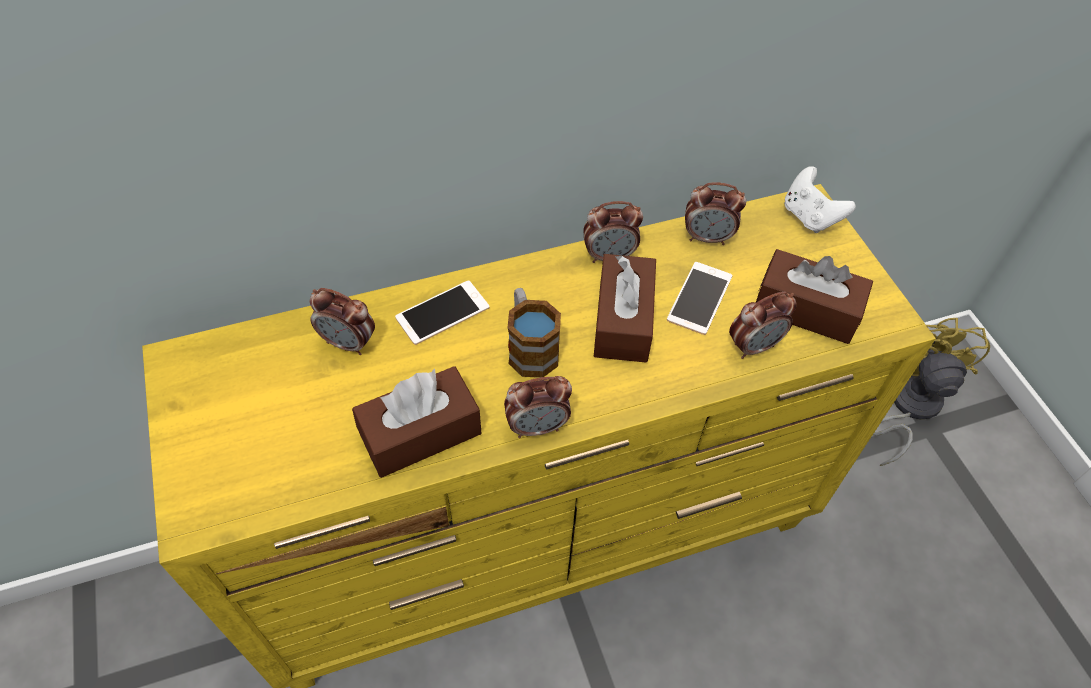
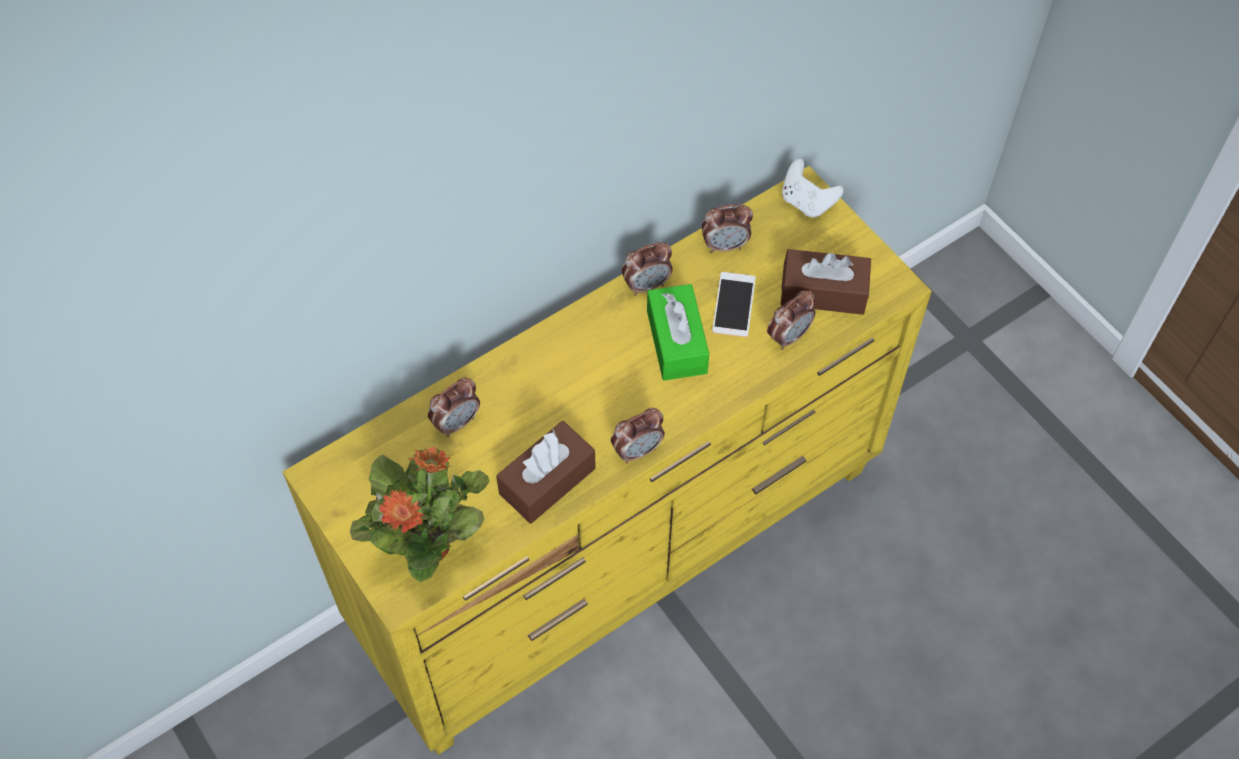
camera: 15 degrees left, 5 degrees up
(255, 469) = (429, 544): none -> potted plant
(349, 343) = (457, 422): alarm clock -> alarm clock turned 45 degrees counterclockwise
(442, 312) = (524, 375): phone -> none
(529, 347) = (608, 386): mug -> none
(623, 320) = (676, 342): brown tissue box -> green tissue box
(907, 406) = (943, 322): yellow fan -> none

